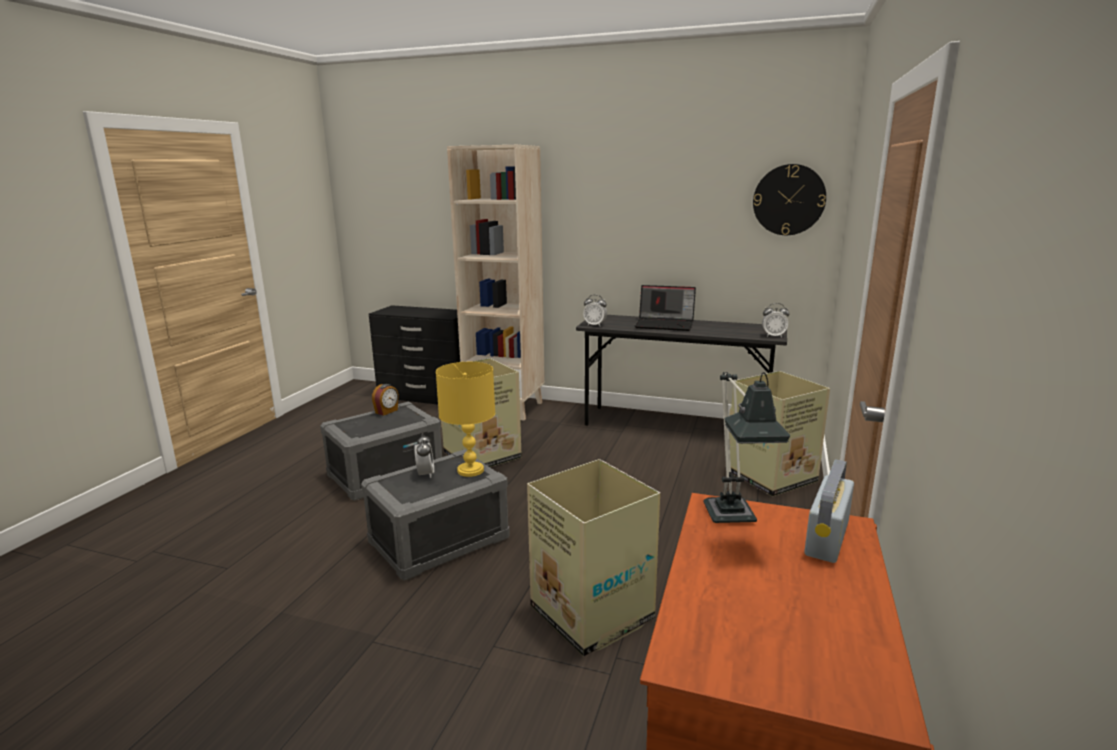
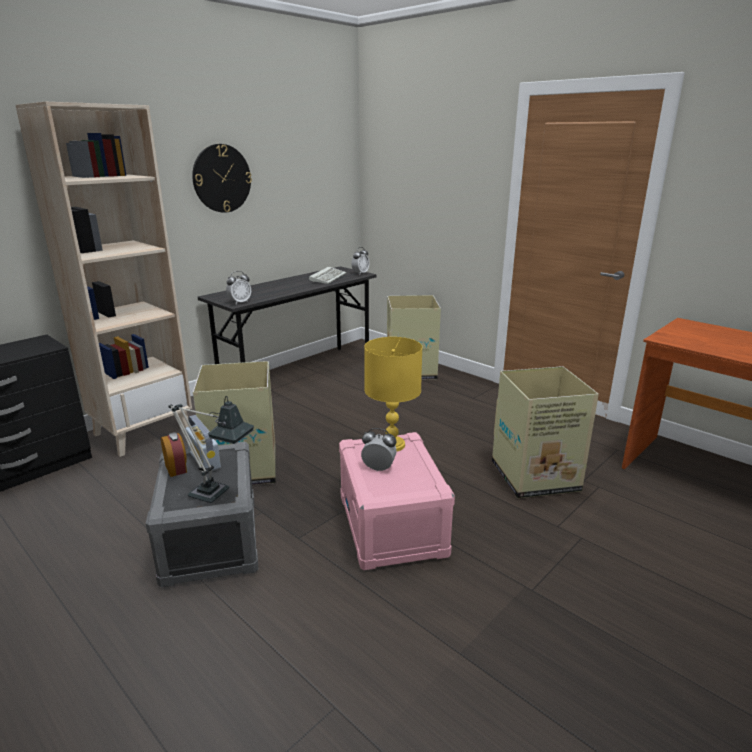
camera: 65 degrees left, 5 degrees up
(439, 541) = (392, 526): grey storage box -> pink storage box
(665, 324) = (281, 286): laptop -> none
(729, 330) = (328, 277): none -> keyboard
(732, 520) = (680, 338): table lamp -> table lamp (216, 495)
(789, 200) = (329, 164): wall clock -> wall clock (221, 178)
(827, 538) = (699, 328): radio -> radio (204, 459)

